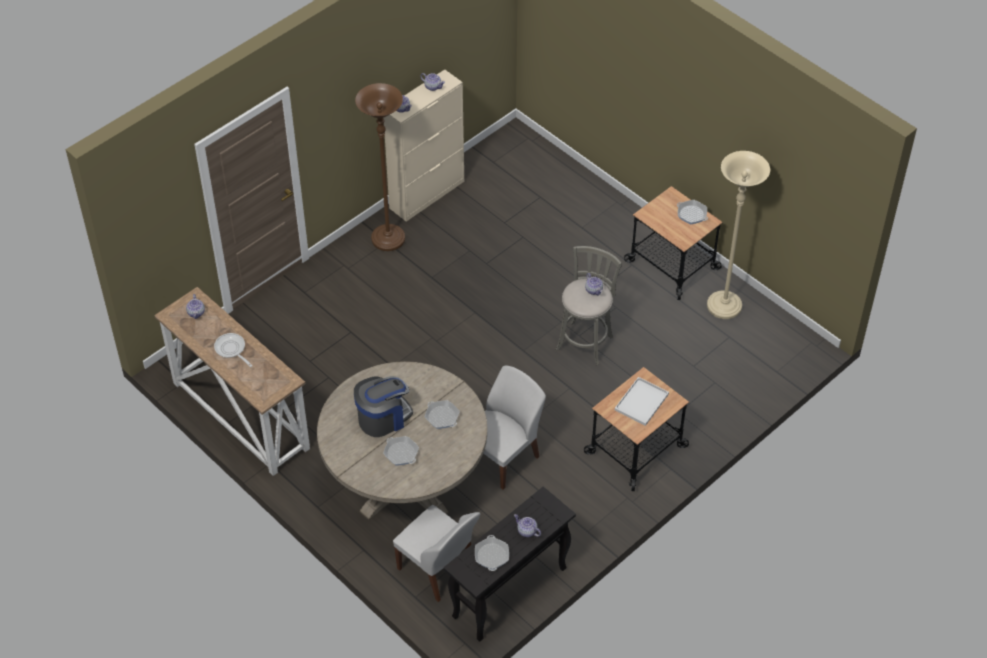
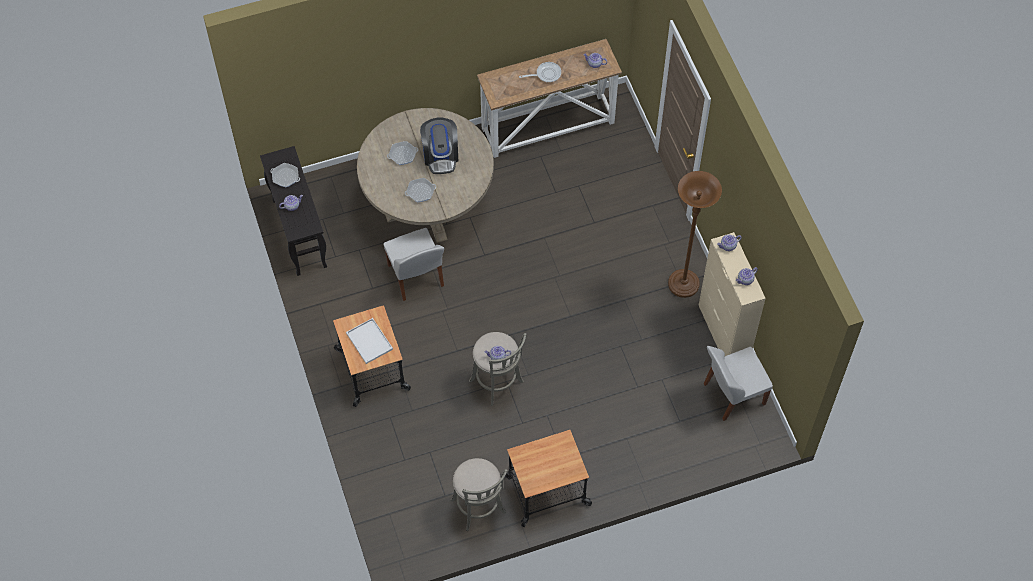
camera: 115 degrees right, 10 degrees up
(437, 569) = (344, 198): white chair -> white chair (732, 394)
(692, 214) = (546, 477): frying pan -> none
(724, 306) = (479, 509): beige floor lamp -> grey stool

